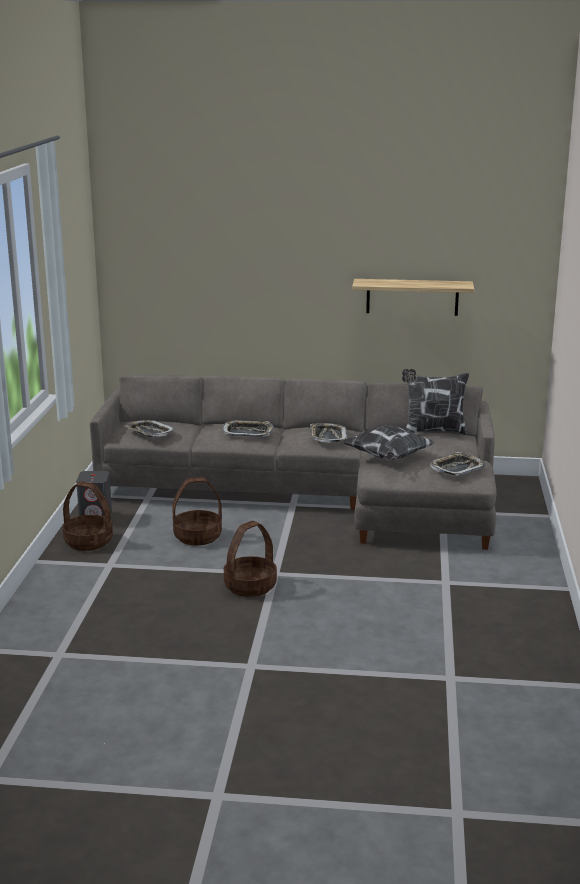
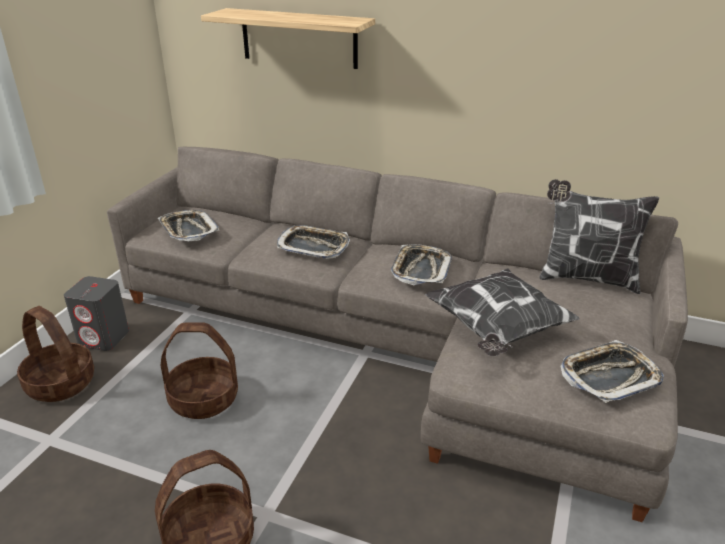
camera: 15 degrees right, 10 degrees up
(412, 297) = (584, 64): shelf -> shelf (299, 38)

